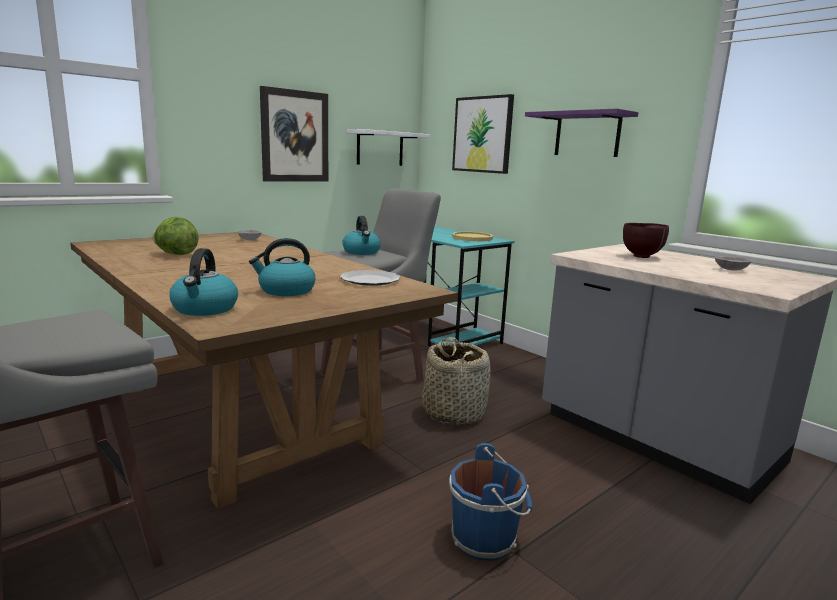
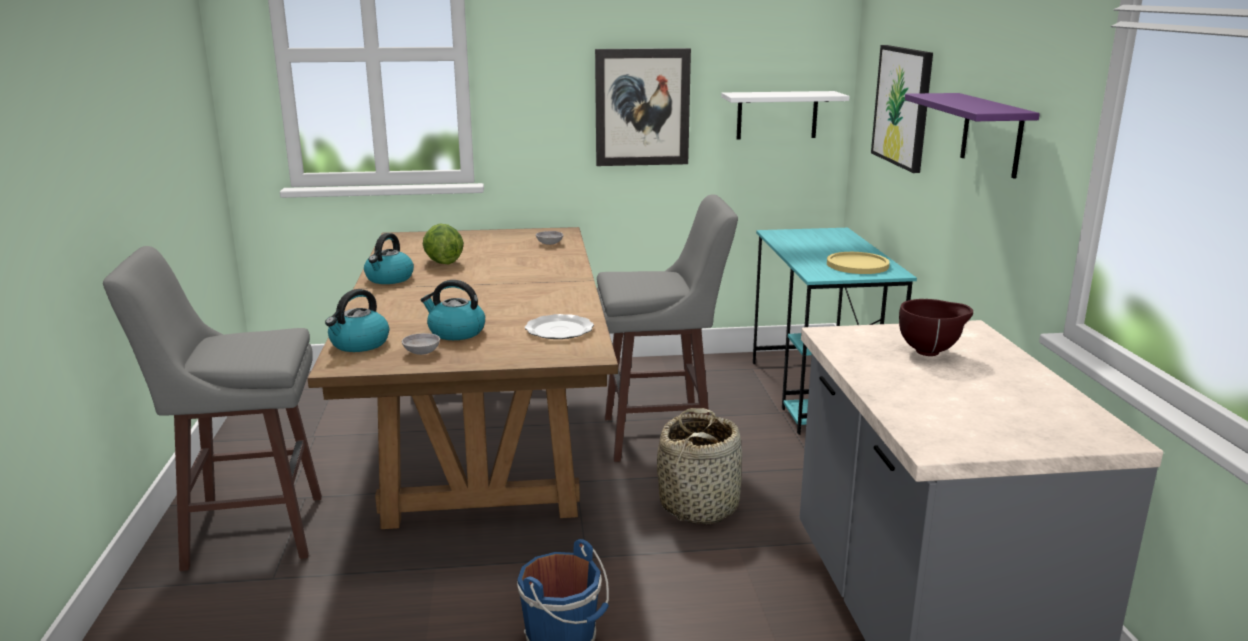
camera: 35 degrees right, 5 degrees up
(362, 252) = (641, 280): kettle -> kettle (389, 279)
(730, 270) = (1000, 401): grey bowl -> grey bowl (422, 352)

